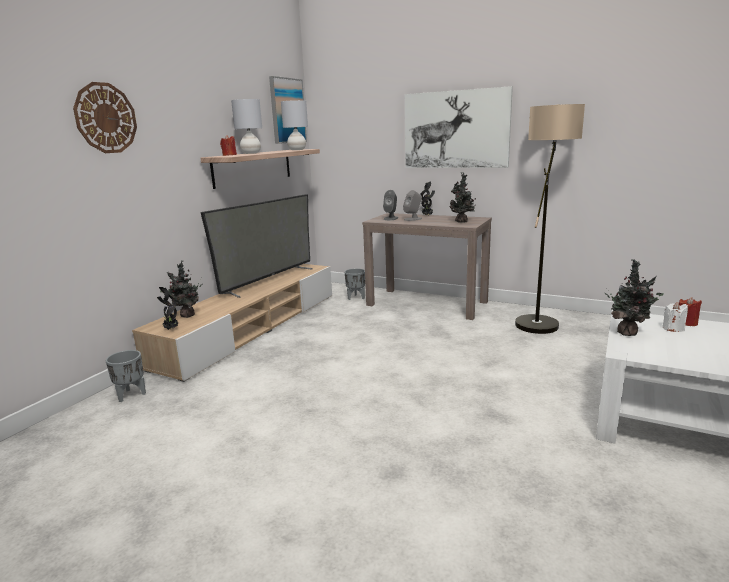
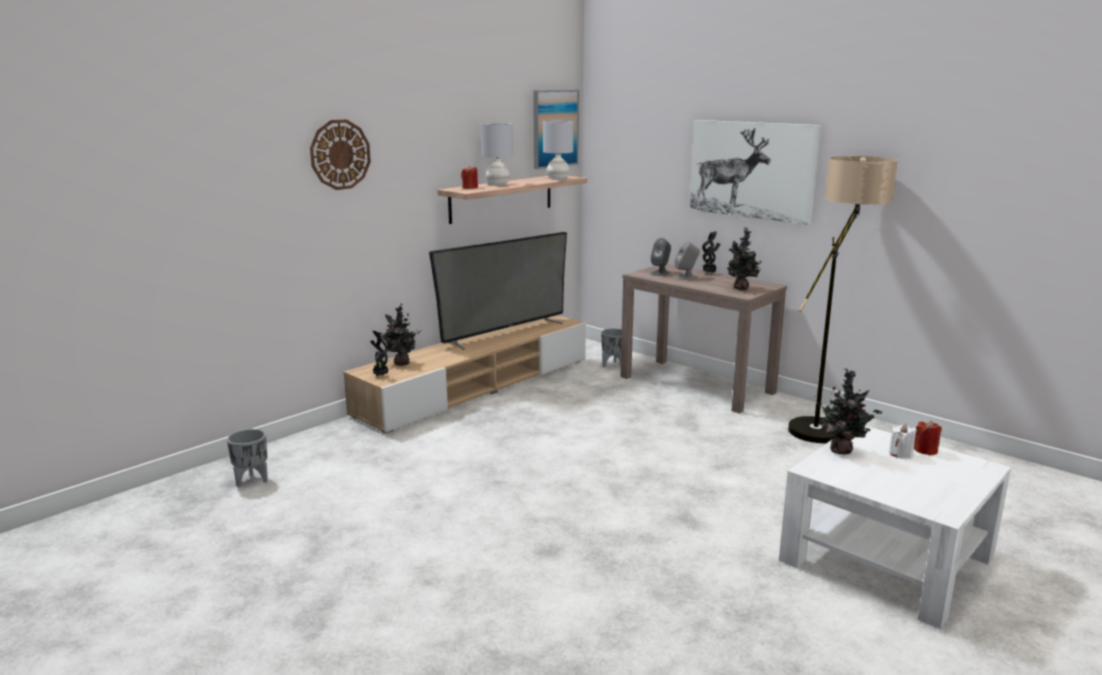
camera: 15 degrees right, 0 degrees up
(131, 395) = (332, 438): grey planter -> grey planter (252, 480)

